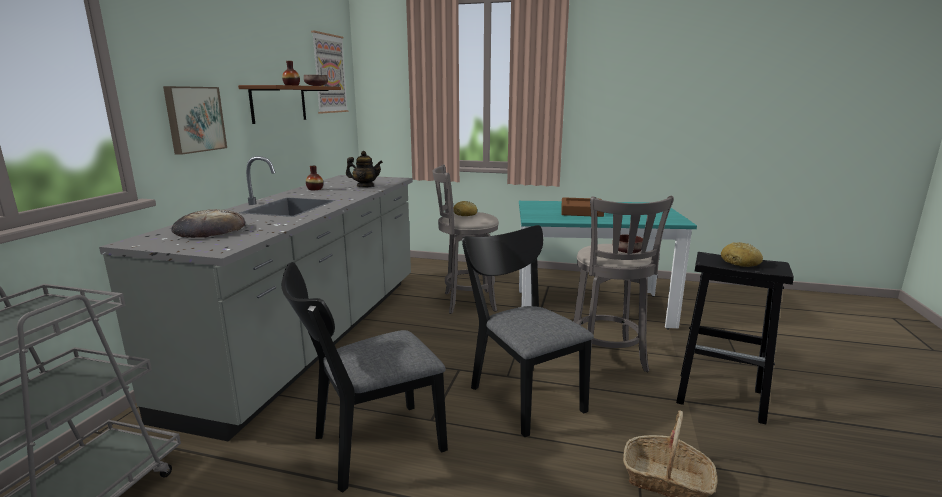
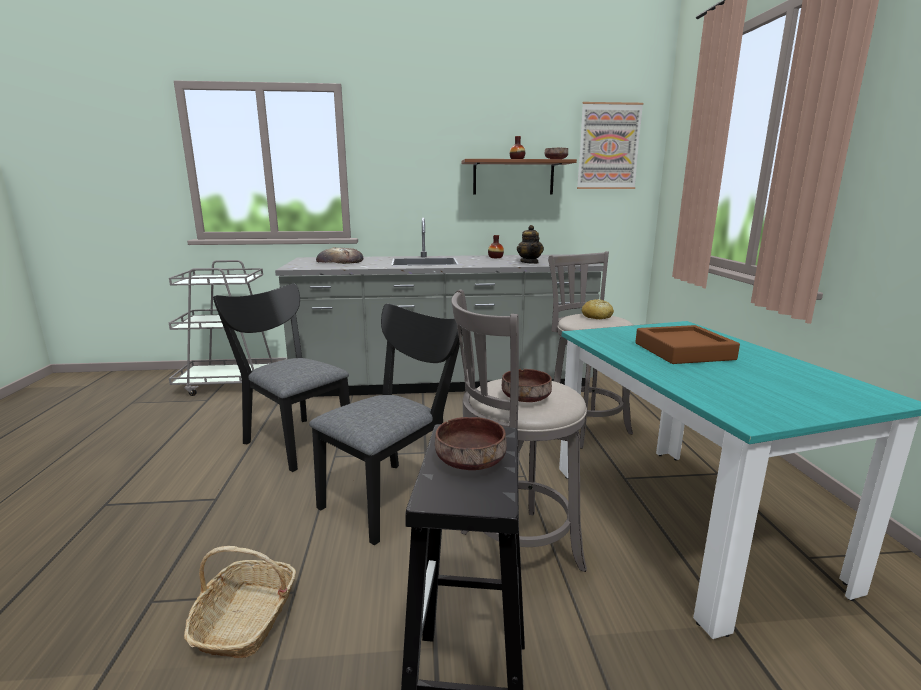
camera: 70 degrees right, 0 degrees up
(194, 119) = (409, 187): picture -> none
(740, 263) = (471, 462): bread -> brown bowl

